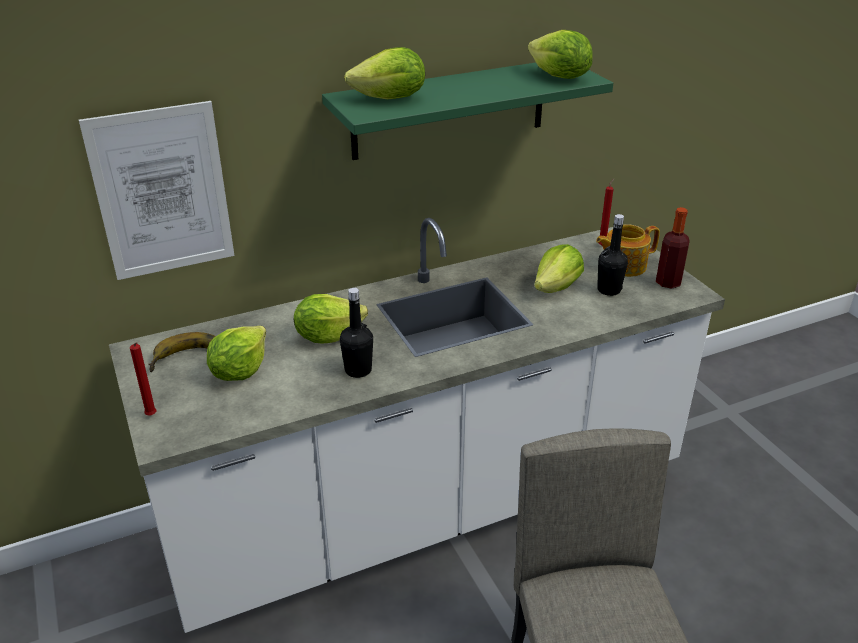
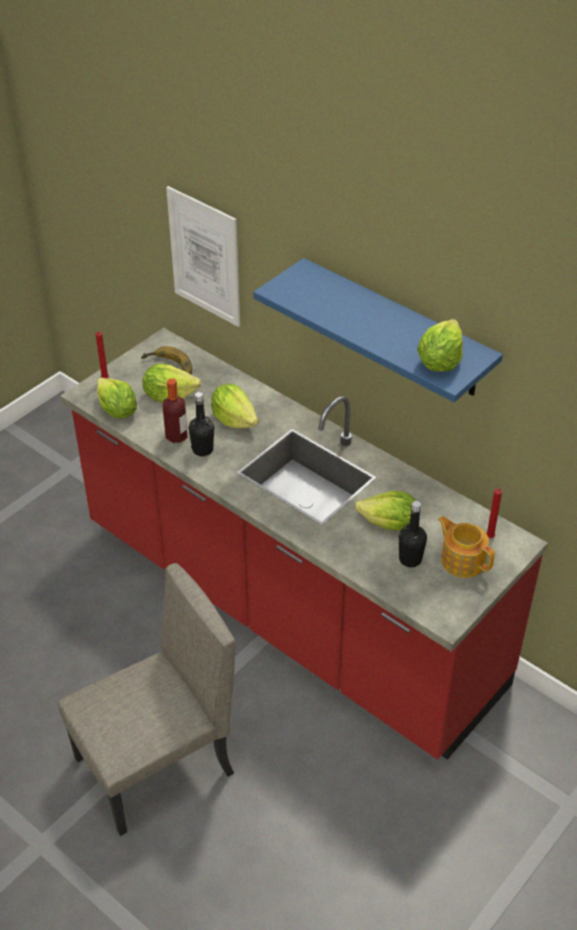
camera: 65 degrees right, 10 degrees up
(390, 99) = (315, 291): lettuce -> lettuce (117, 411)
(429, 506) = (288, 607): white counter -> red counter
(450, 109) = (396, 329): green shelf -> blue shelf
(668, 282) = (453, 598): bottle -> bottle (176, 436)

